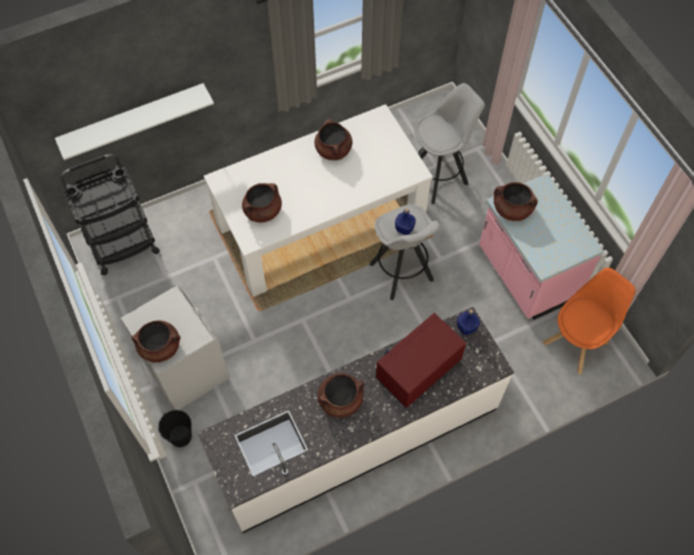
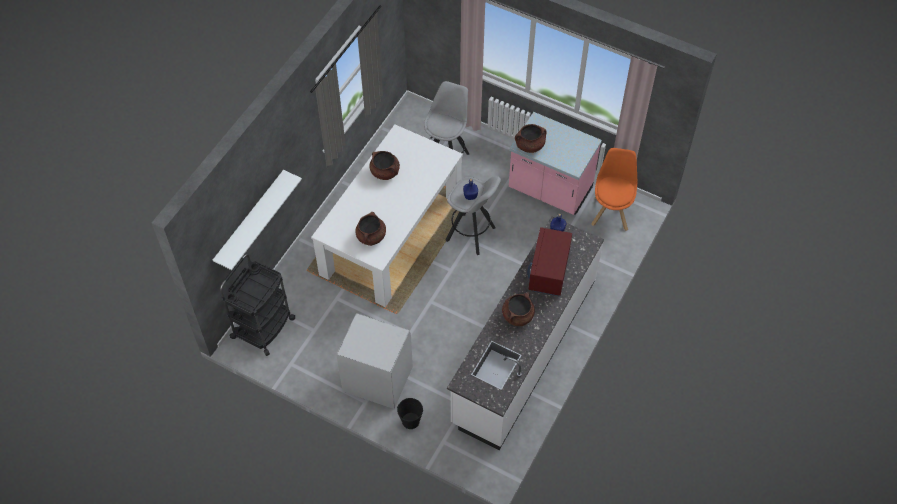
camera: 35 degrees left, 5 degrees down
(160, 347) = (379, 355): brown cooking pot -> none

